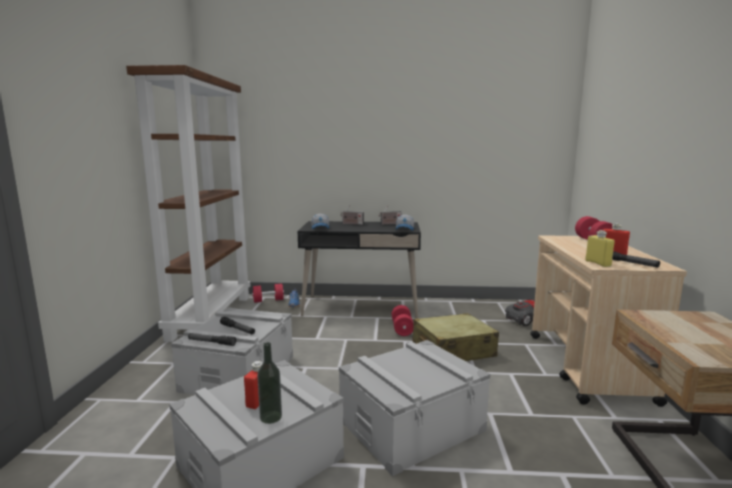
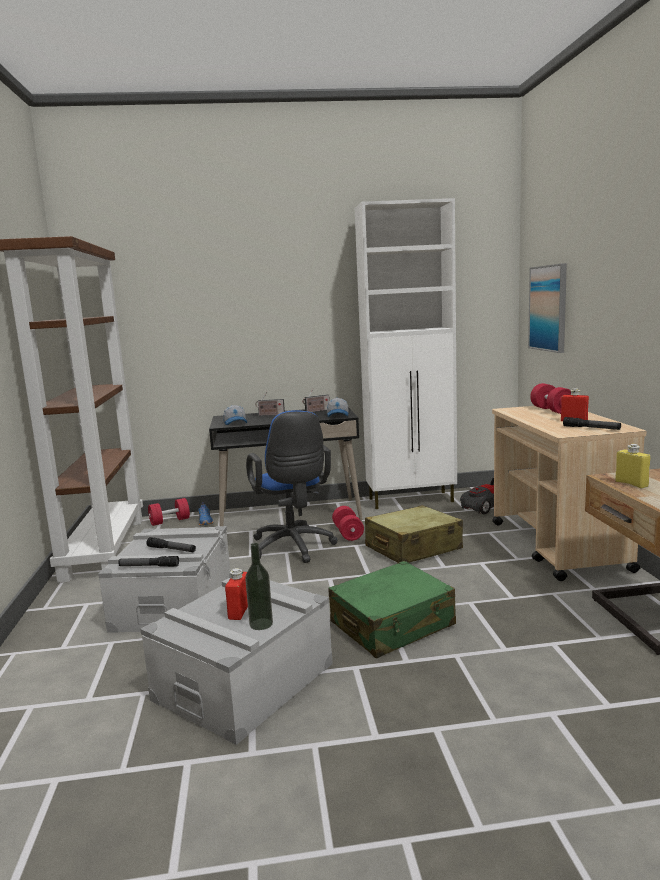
camera: 10 degrees left, 0 degrees up
(353, 336) = (293, 548): none -> blue office chair
(411, 425) = (392, 624): grey storage box -> green suitcase
(465, 306) = (412, 500): none -> white cabinet
(598, 263) = (562, 431): yellow bottle -> yellow bottle (631, 484)
(602, 149) = (548, 308): none -> picture

